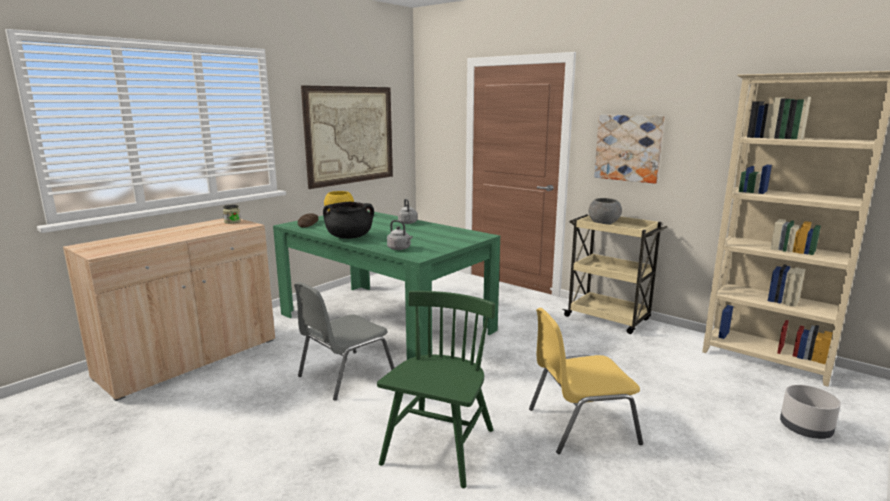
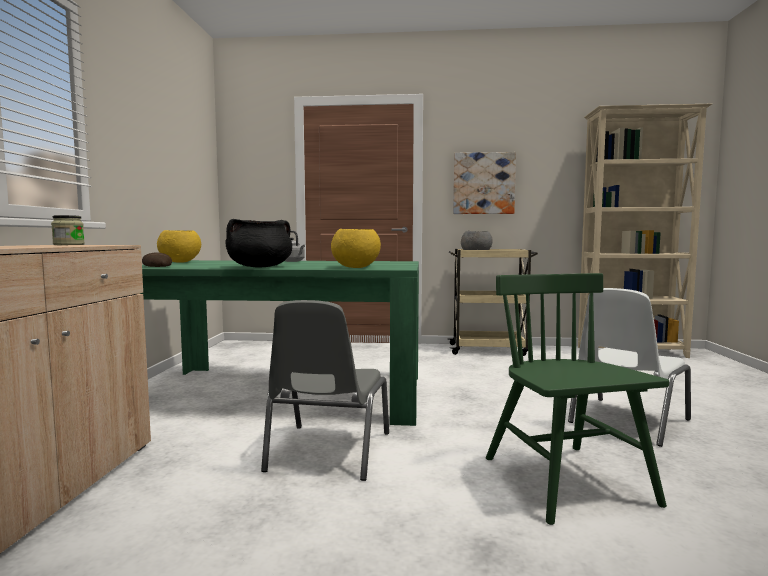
camera: 35 degrees left, 10 degrees down
(350, 135) = (166, 166): picture -> none
(400, 248) = (356, 267): grey kettle -> yellow bowl
(580, 425) = (626, 421): yellow chair -> white chair
(805, 428) = (732, 381): grey planter -> none

